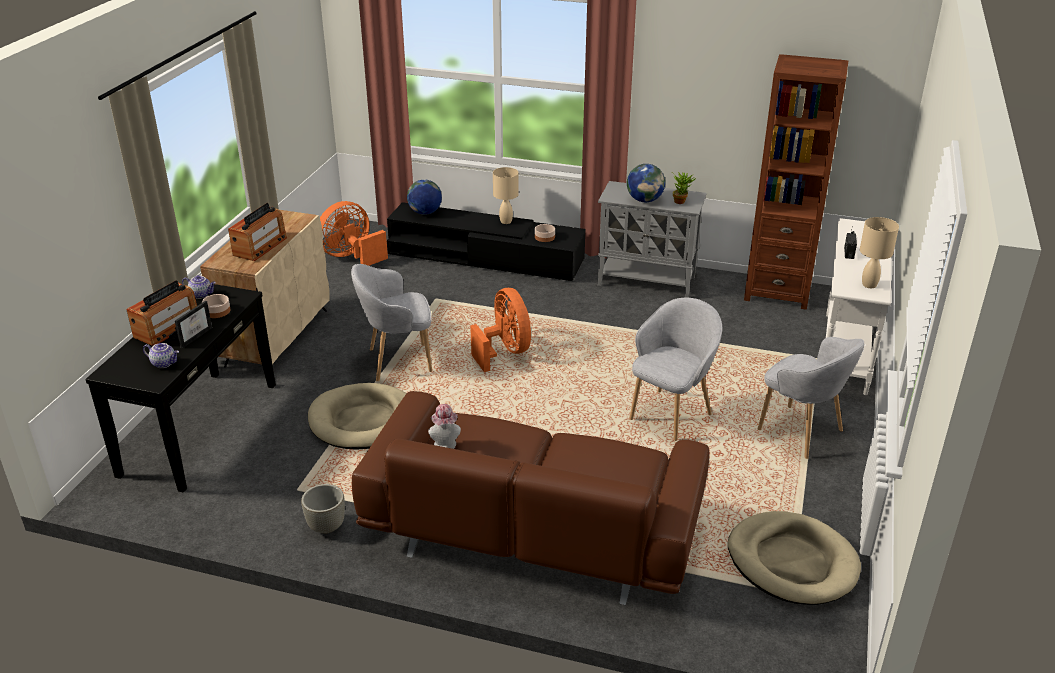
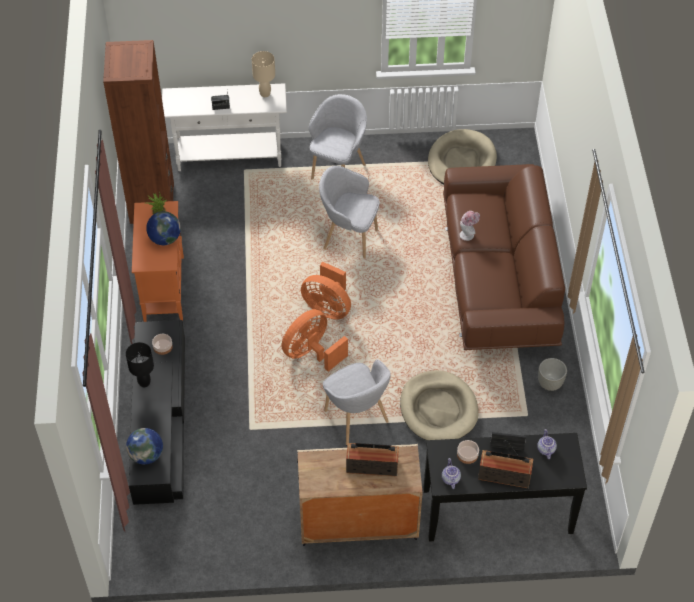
camera: 110 degrees left, 20 degrees up
(351, 257) = (196, 530): orange fan -> orange fan (328, 307)
(445, 446) = (504, 295): hat -> hat (468, 234)
(505, 221) = (144, 383): beige table lamp -> black table lamp
(647, 281) = (164, 288): grey cabinet -> orange cabinet

